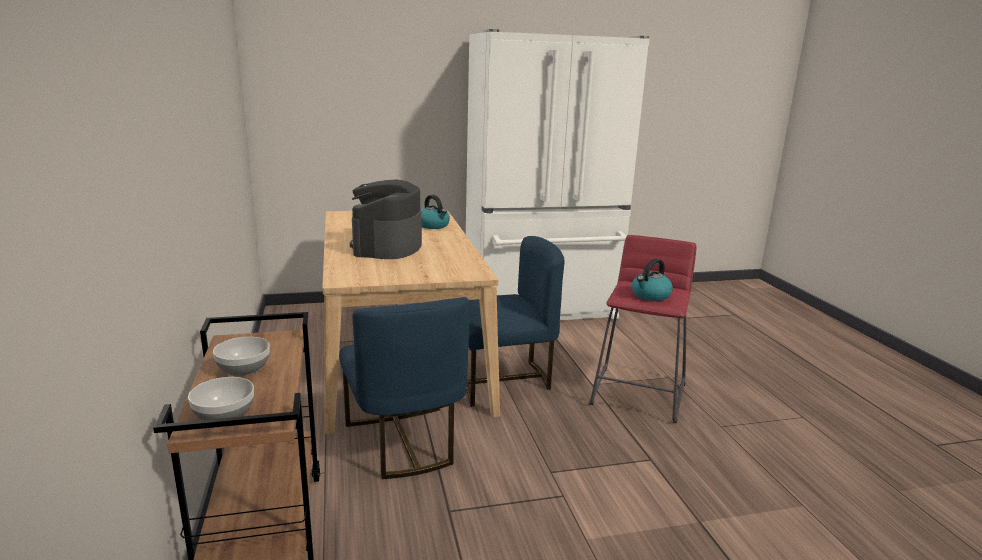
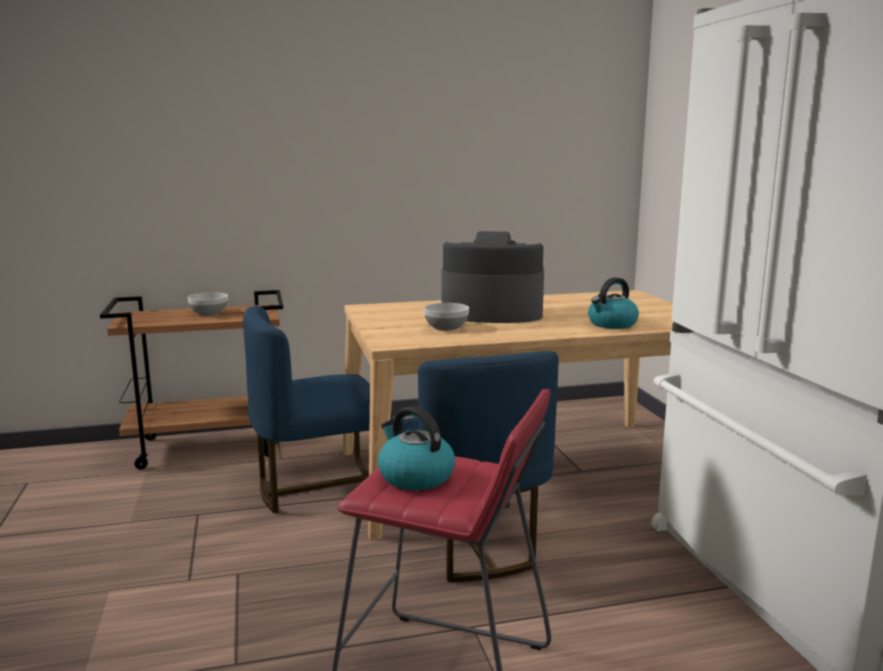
camera: 90 degrees right, 5 degrees down
(223, 416) = (142, 316): bowl -> bowl (445, 327)

